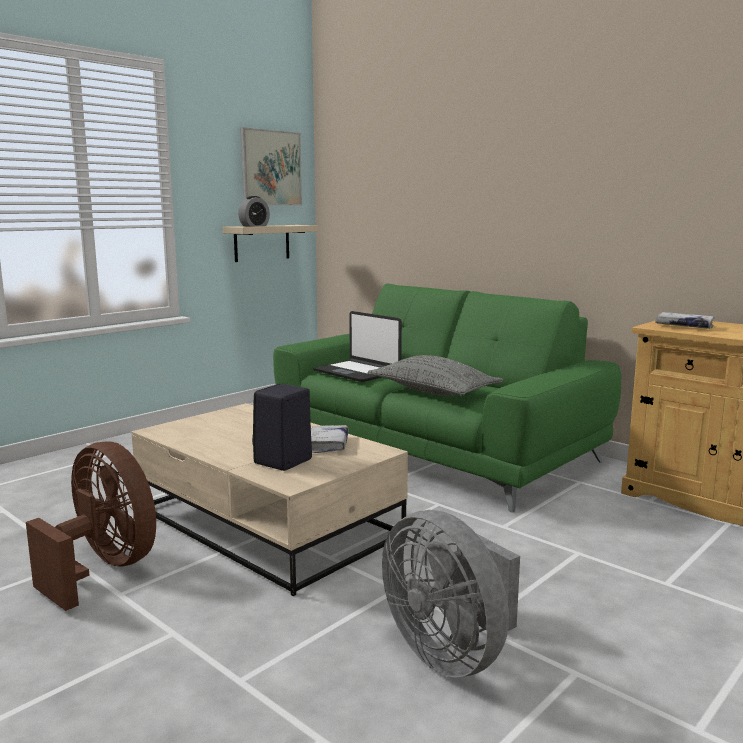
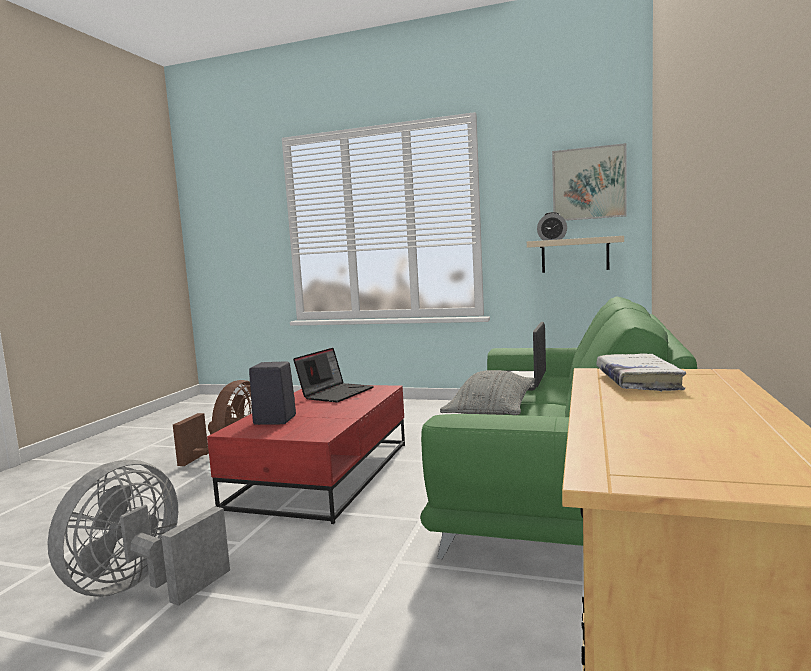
camera: 65 degrees right, 5 degrees down
(216, 427) = (336, 393): none -> laptop
(268, 524) = (322, 475): beige coffee table -> red coffee table
(328, 445) = (322, 421): white book -> none

